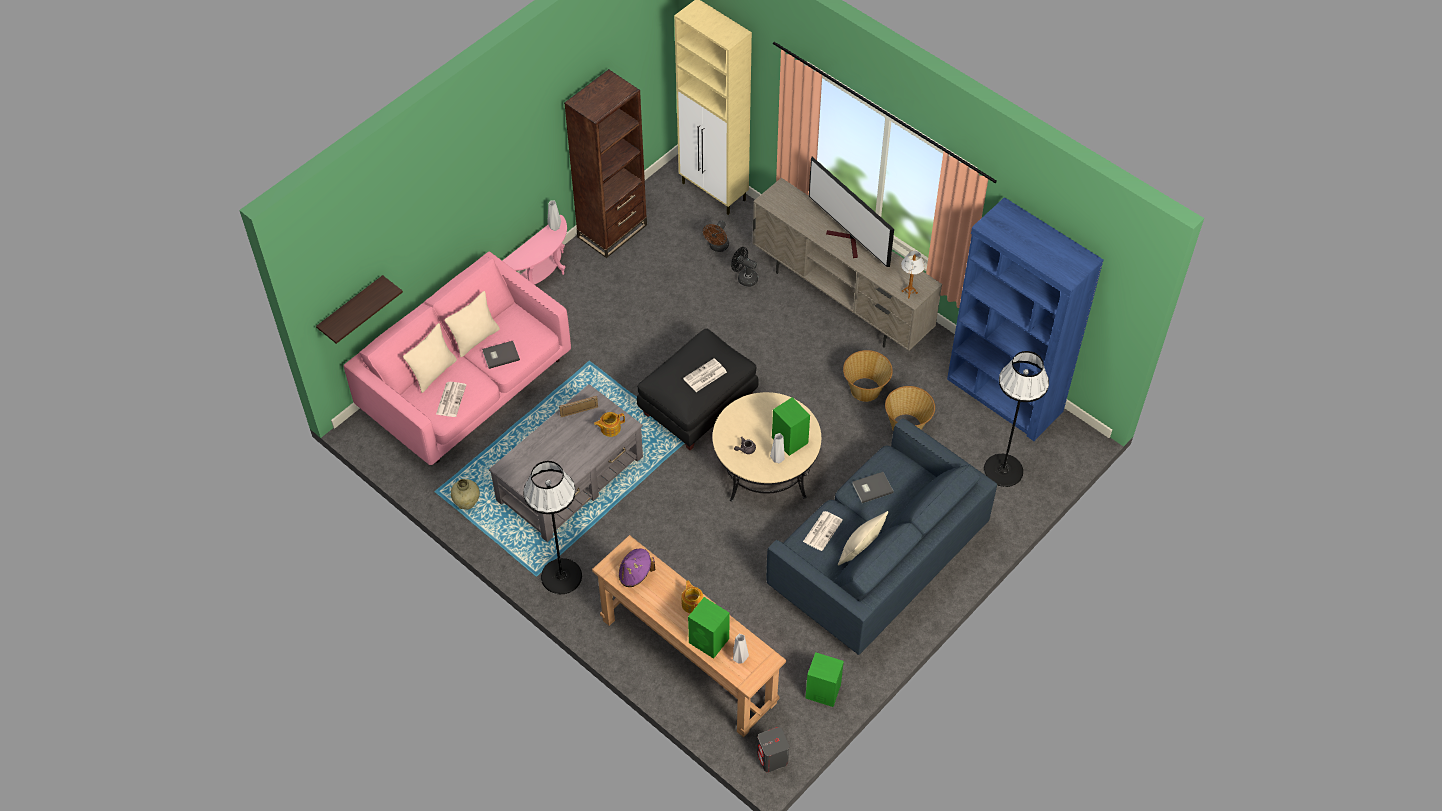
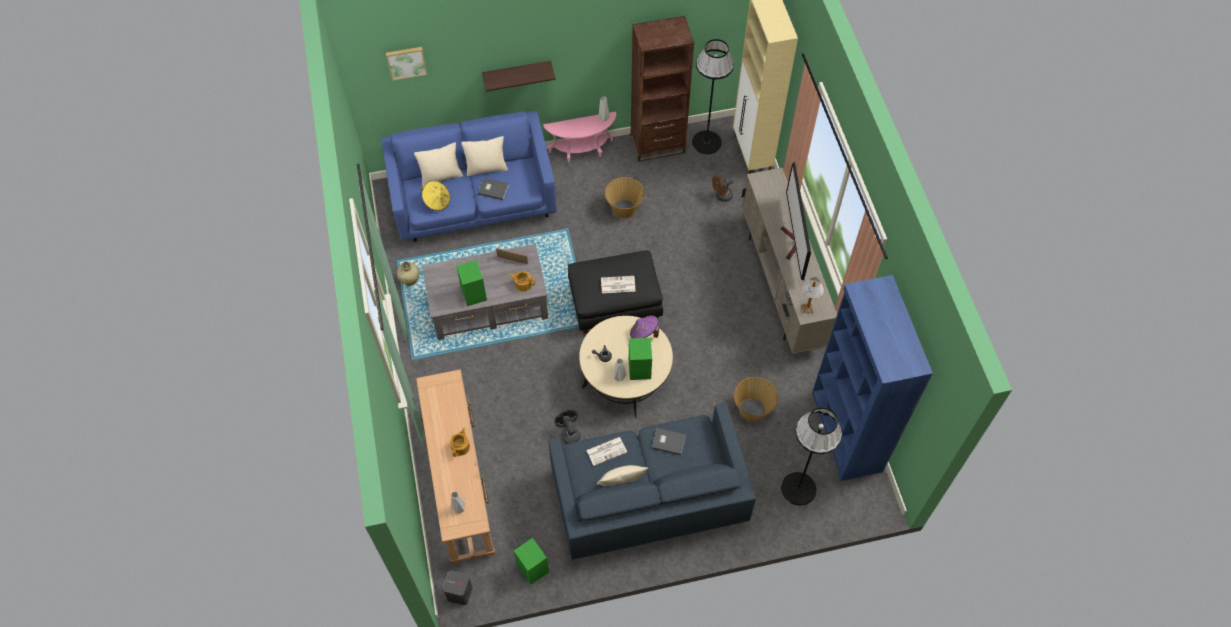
camera: 35 degrees right, 5 degrees up
(352, 309) = (394, 100): shelf -> shelf (517, 74)
(360, 254) = (406, 62): none -> picture
(451, 399) = (437, 201): newspaper -> yellow hat
(467, 387) = (474, 201): pink sofa -> blue sofa
(561, 576) = (428, 369): black floor lamp -> black floor lamp (706, 142)
(635, 574) = (441, 400): purple hat -> purple hat (644, 333)
(709, 641) = (449, 482): green speaker -> green speaker (474, 294)
(744, 278) = (723, 229): black fan -> black fan (569, 433)
(865, 390) = (743, 364): basket -> basket (624, 209)

